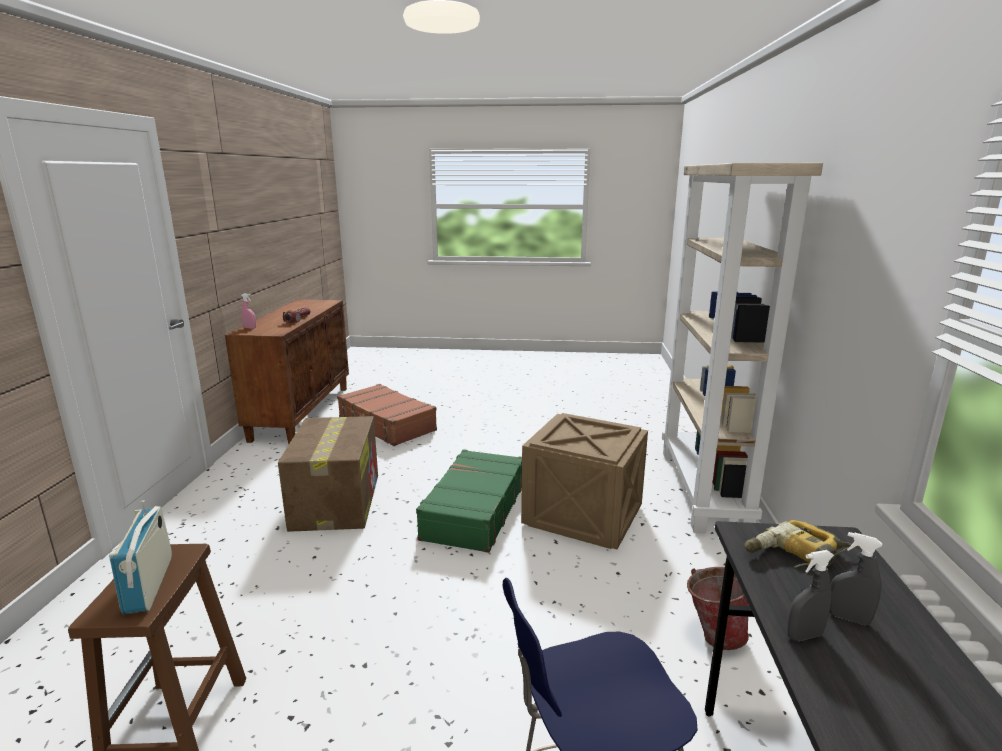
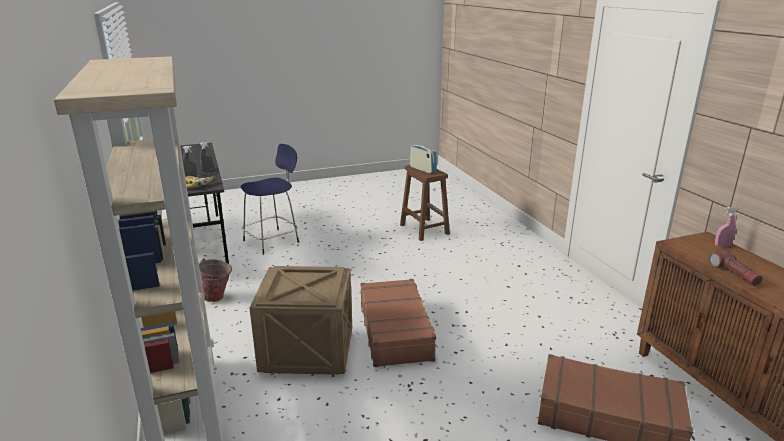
camera: 155 degrees right, 5 degrees up
(336, 500) = (503, 312): cardboard box -> none
(473, 511) = (396, 331): green suitcase -> brown suitcase

